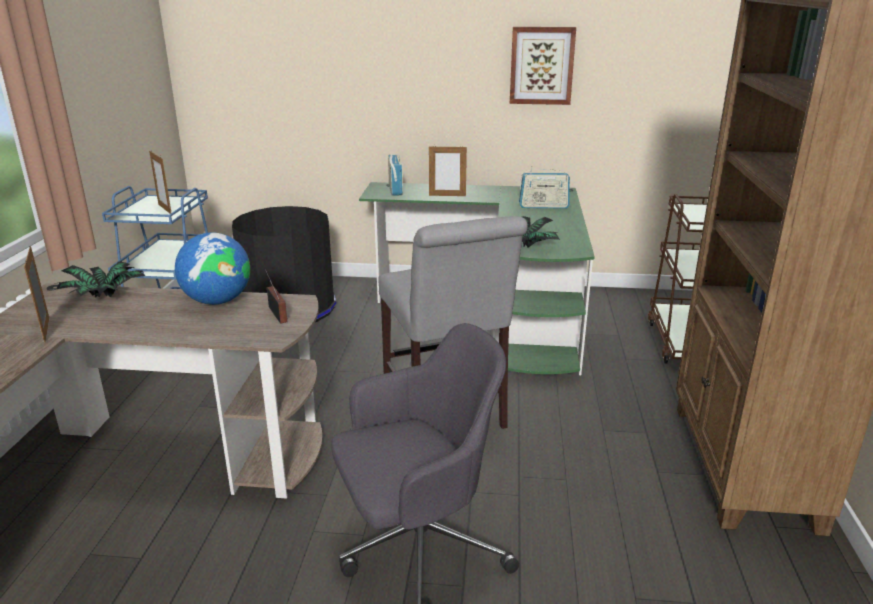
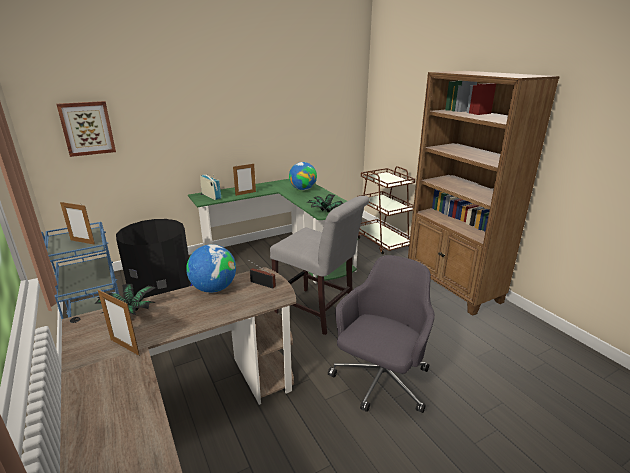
camera: 35 degrees left, 0 degrees up
(541, 65) = (278, 112): picture -> picture (87, 128)
(543, 206) = (303, 189): radio -> globe

